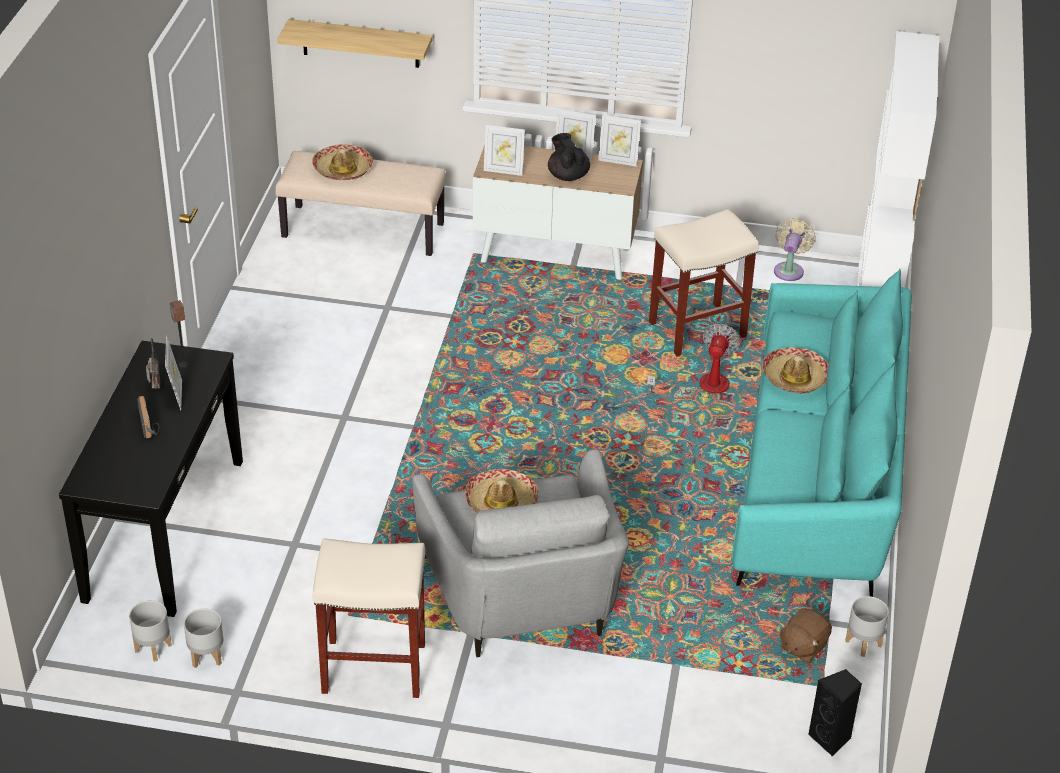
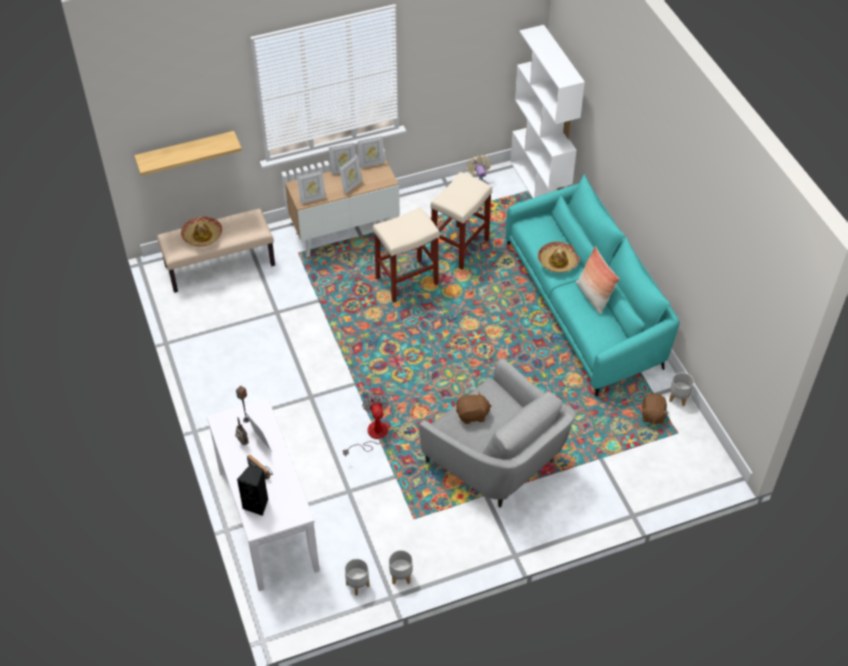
camera: 30 degrees left, 10 degrees up
(153, 648) = (324, 596): grey planter -> grey planter (401, 576)
(164, 529) = (267, 520): black console table -> white console table
(375, 667) = (453, 542): beige stool -> beige stool (407, 280)
(501, 502) = (472, 415): hat -> brown plush toy
(568, 175) = (351, 186): black teapot -> picture frame
(703, 387) = (489, 282): fan -> fan (372, 435)
(810, 439) = (593, 296): none -> pillow
(831, 739) = (702, 460): black speaker -> black speaker (257, 504)

